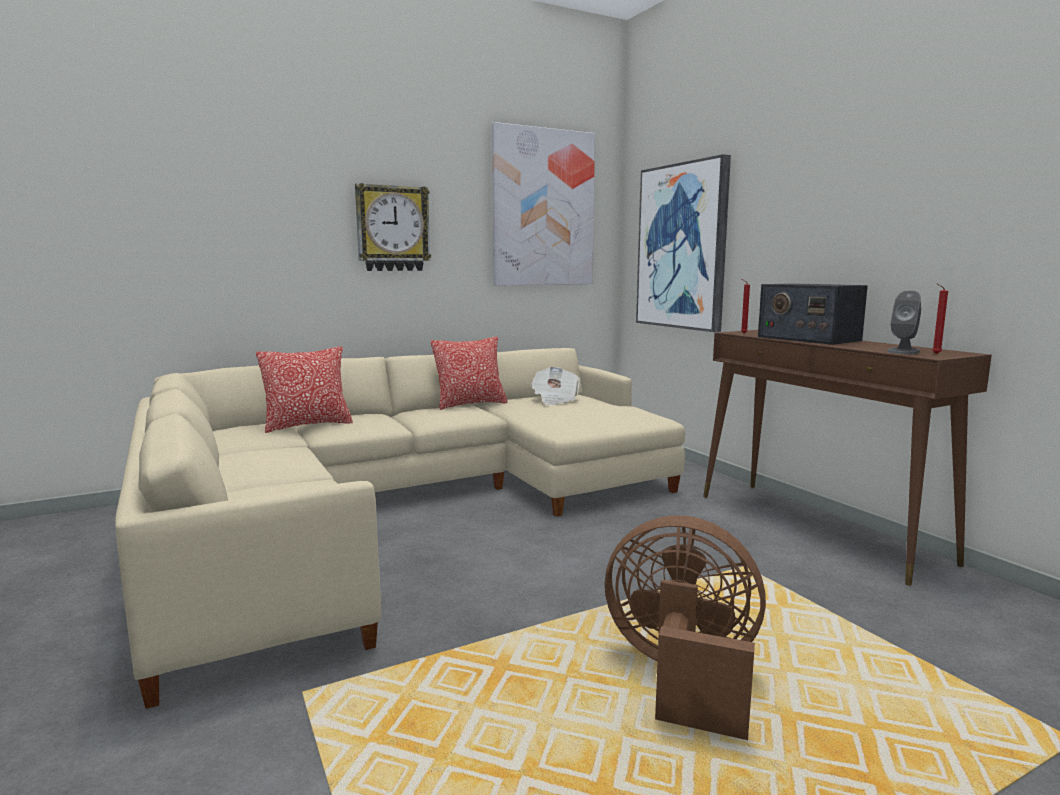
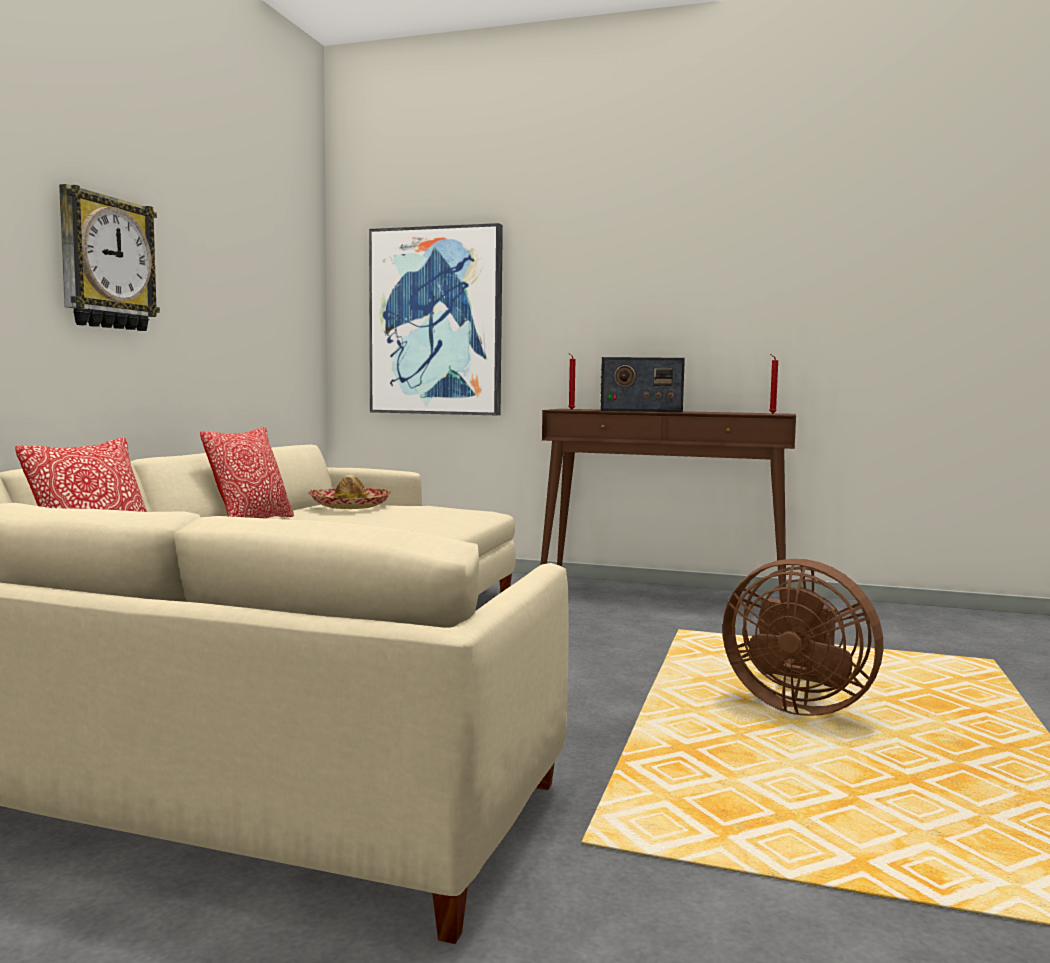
camera: 45 degrees left, 5 degrees down
(543, 208) = (262, 260): picture -> none
(555, 400) = (349, 506): newspaper -> hat
(682, 676) = (796, 705): brown fan -> brown fan turned 120 degrees counterclockwise
(903, 351) = (748, 413): grey speaker -> none

